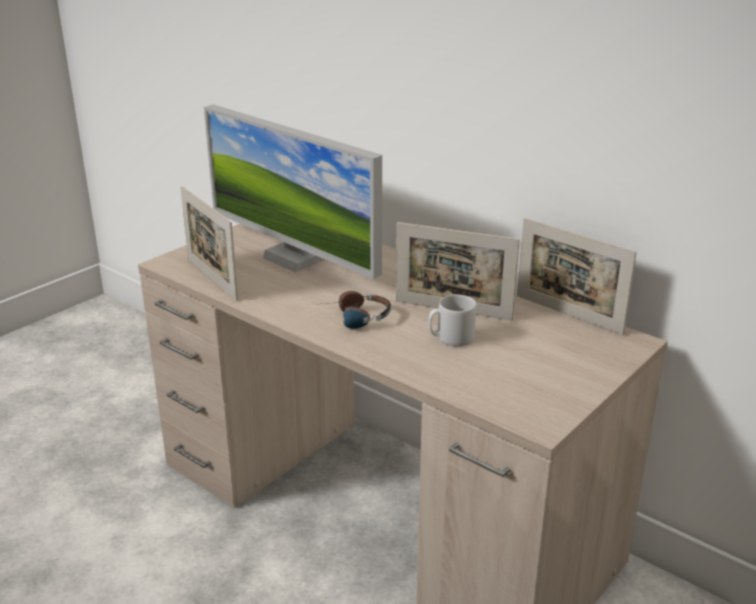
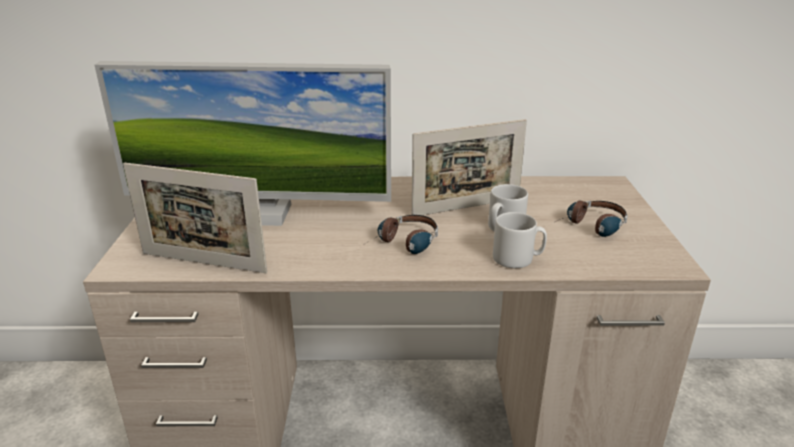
camera: 40 degrees left, 0 degrees up
(418, 363) = (518, 259): none -> grey mug
(529, 368) = (591, 227): none -> headphones
(568, 314) = (543, 180): picture frame -> none

